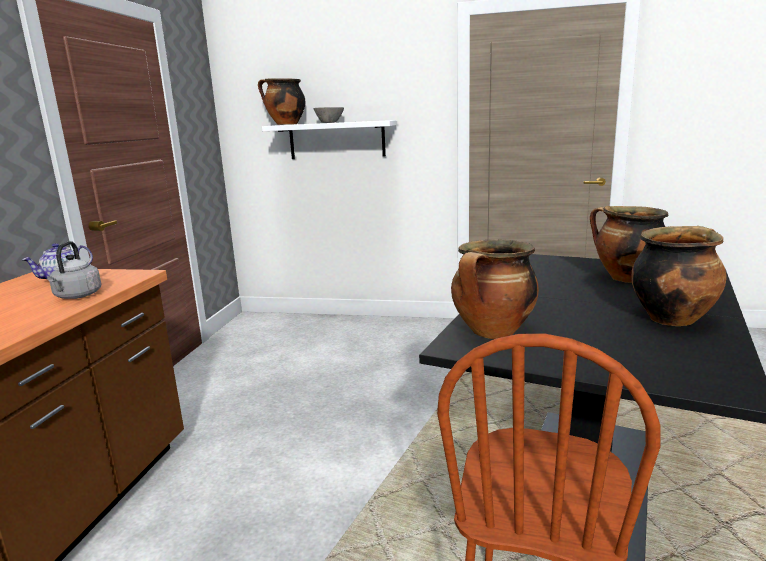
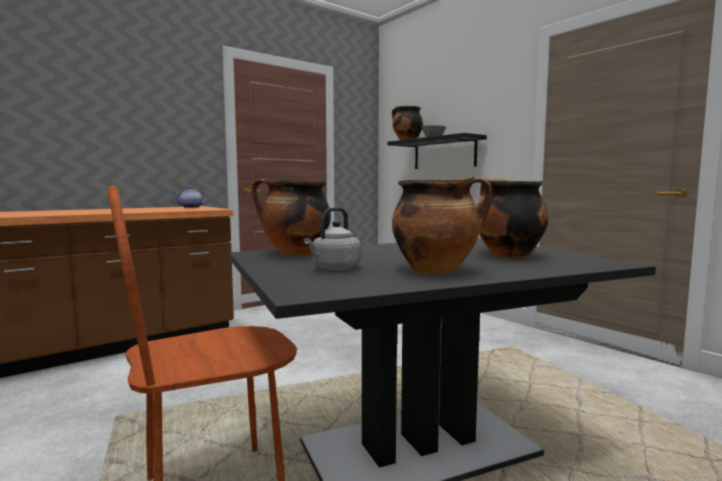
camera: 40 degrees right, 10 degrees down
(77, 296) = (171, 210): grey kettle -> grey kettle (334, 268)
(336, 140) = (444, 153): white shelf -> black shelf

